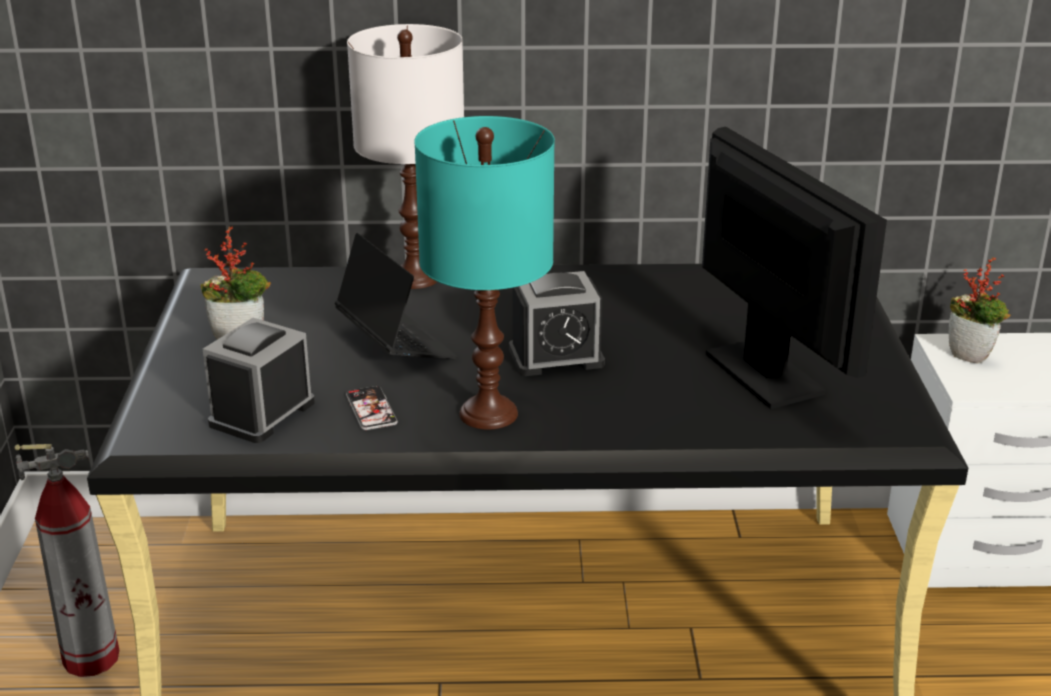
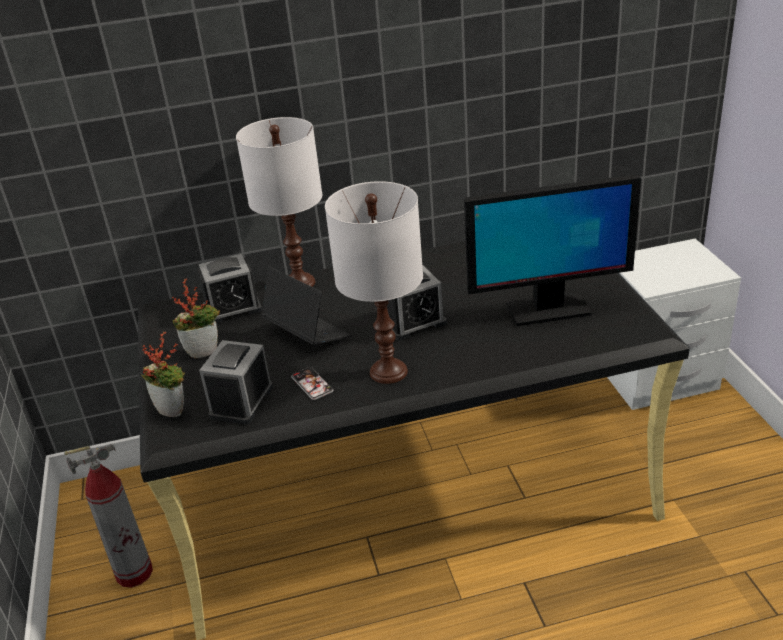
camera: 10 degrees left, 5 degrees up
(306, 294) = (232, 308): none -> alarm clock
(489, 414) = (389, 371): turquoise table lamp -> white table lamp
(764, 375) = (547, 309): monitor -> monitor turned 120 degrees clockwise
(972, 356) = (644, 265): potted plant -> potted plant (174, 410)

